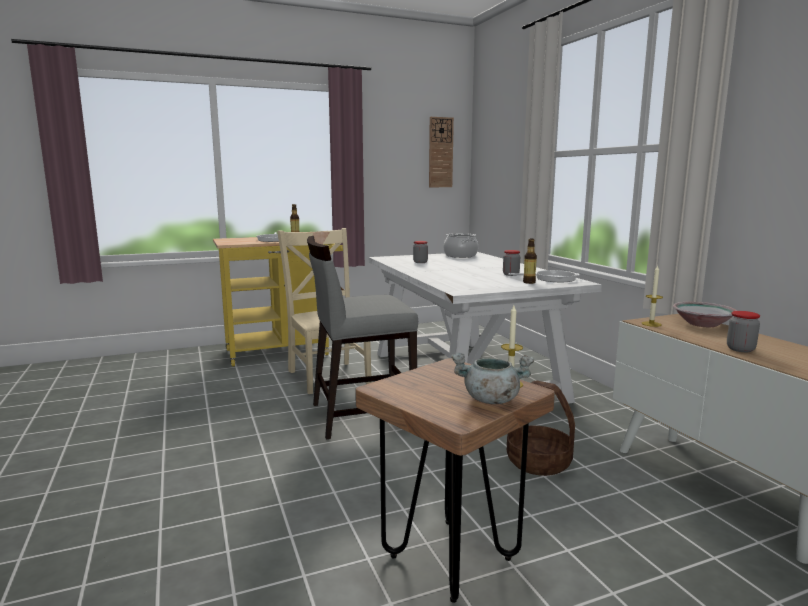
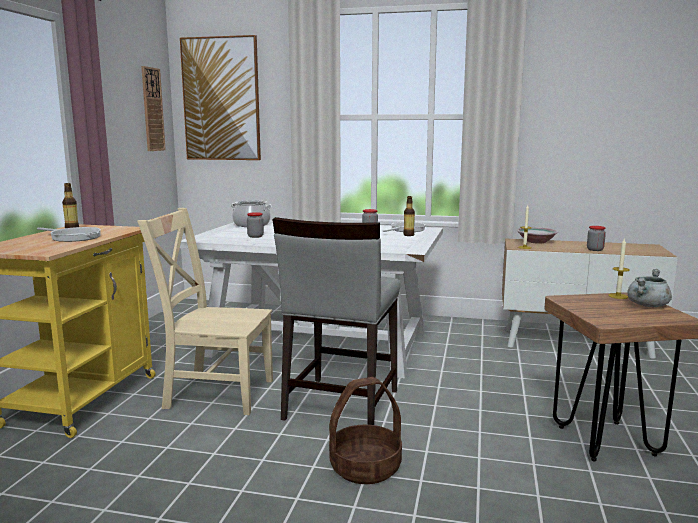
camera: 55 degrees left, 0 degrees up
(495, 141) = (221, 99): none -> picture
(538, 462) = (501, 372): basket -> basket (365, 467)

